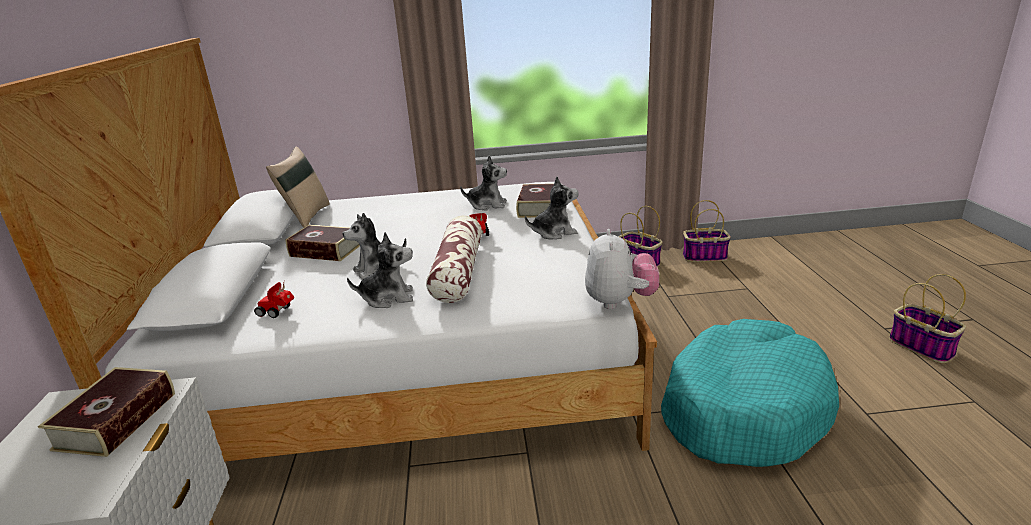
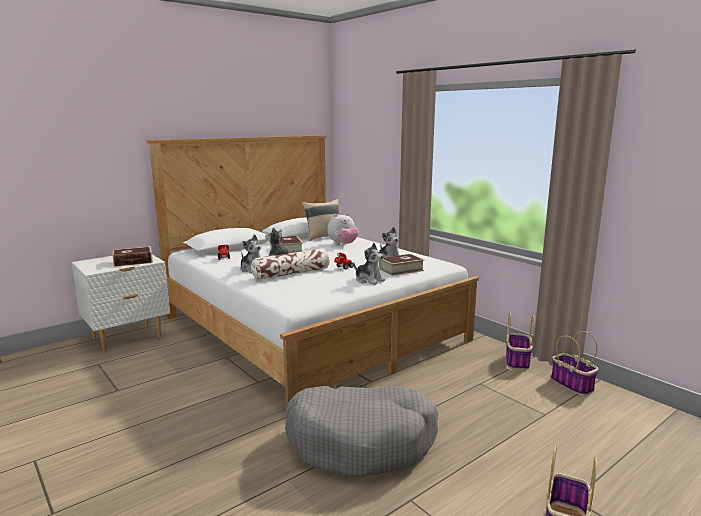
camera: 55 degrees right, 10 degrees down
(619, 302) = (295, 310): plush toy -> plush toy (343, 244)
(743, 409) = (362, 441): turquoise dog bed -> grey dog bed

